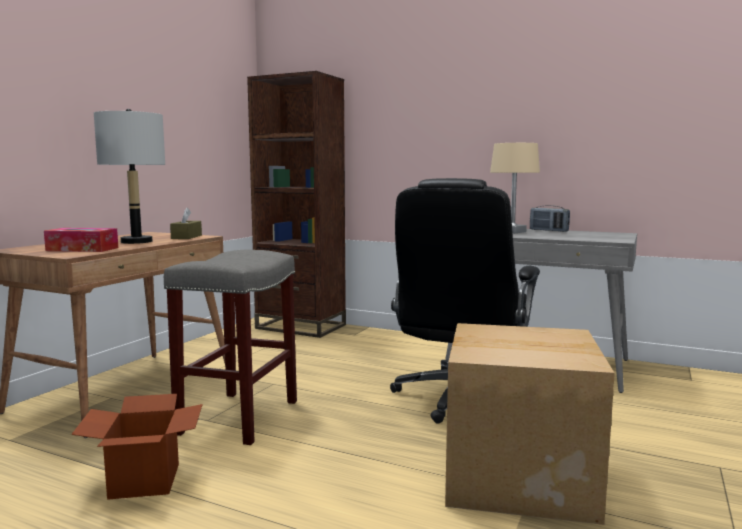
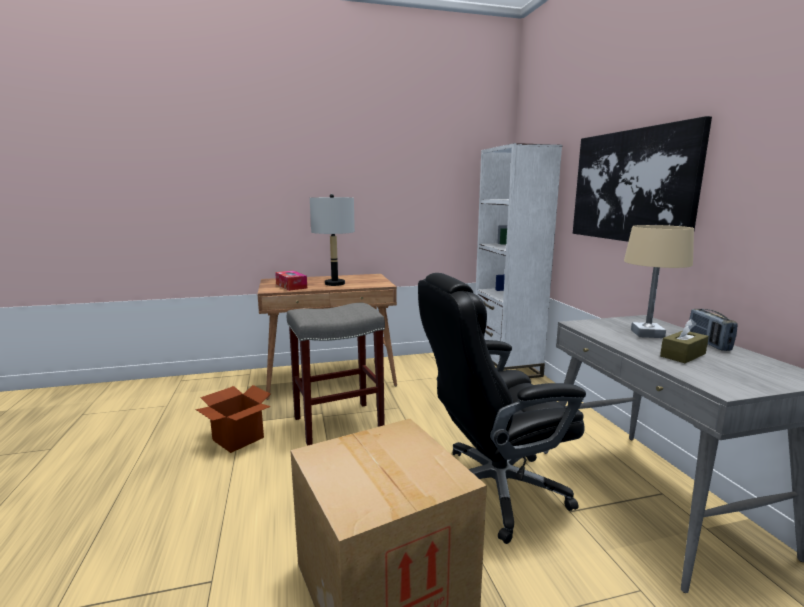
camera: 50 degrees right, 5 degrees up
(186, 237) = (373, 283): brown tissue box -> brown tissue box (682, 355)
(300, 326) = (505, 366): brown bookcase -> white bookcase
(439, 118) = (631, 186): none -> picture

